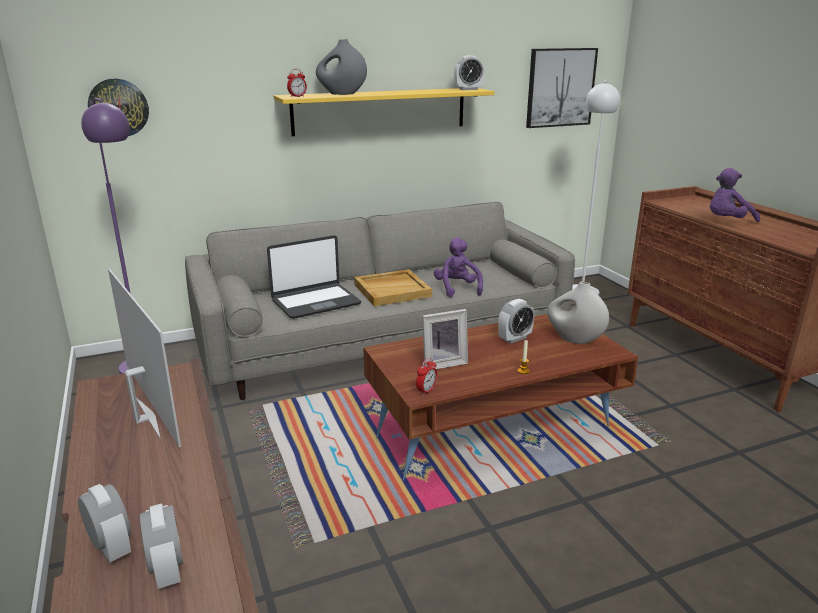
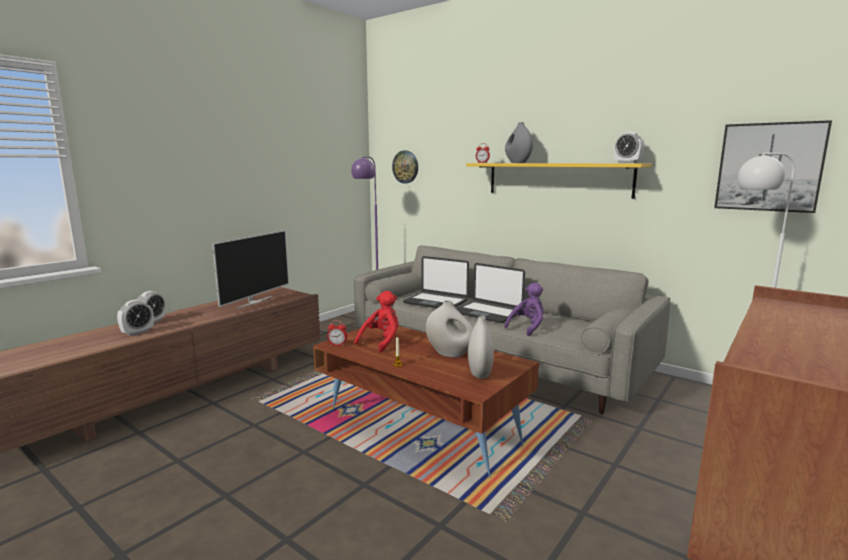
camera: 60 degrees right, 10 degrees down
(392, 290) = (488, 313): beige tray -> laptop
(443, 363) = (381, 342): picture frame -> red plush toy
(514, 338) = (450, 354): alarm clock -> white vase
(727, 222) = (767, 330): purple plush toy -> none

